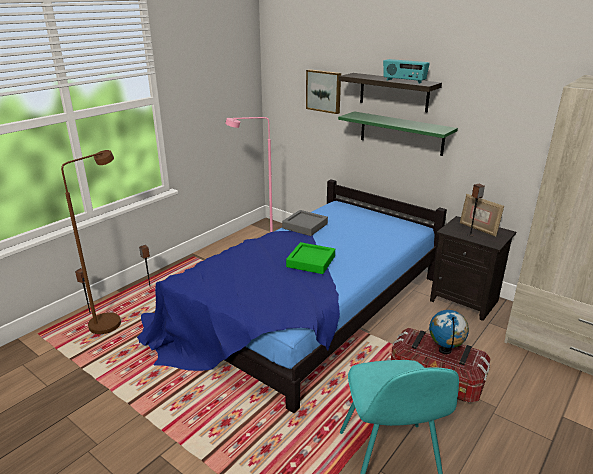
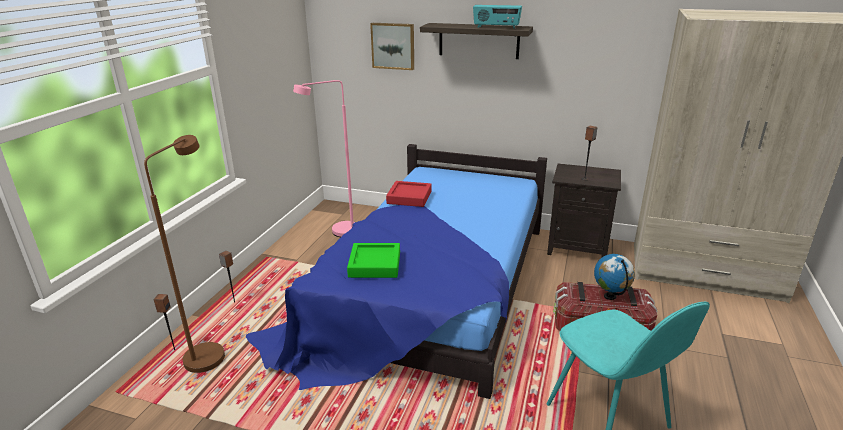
camera: 20 degrees left, 0 degrees up
(305, 226) = (409, 197): grey tray -> red tray
(311, 261) = (445, 233): green tray -> green tray (374, 264)
(401, 133) = (490, 84): green shelf -> none
(478, 229) = (587, 172): picture frame -> none

